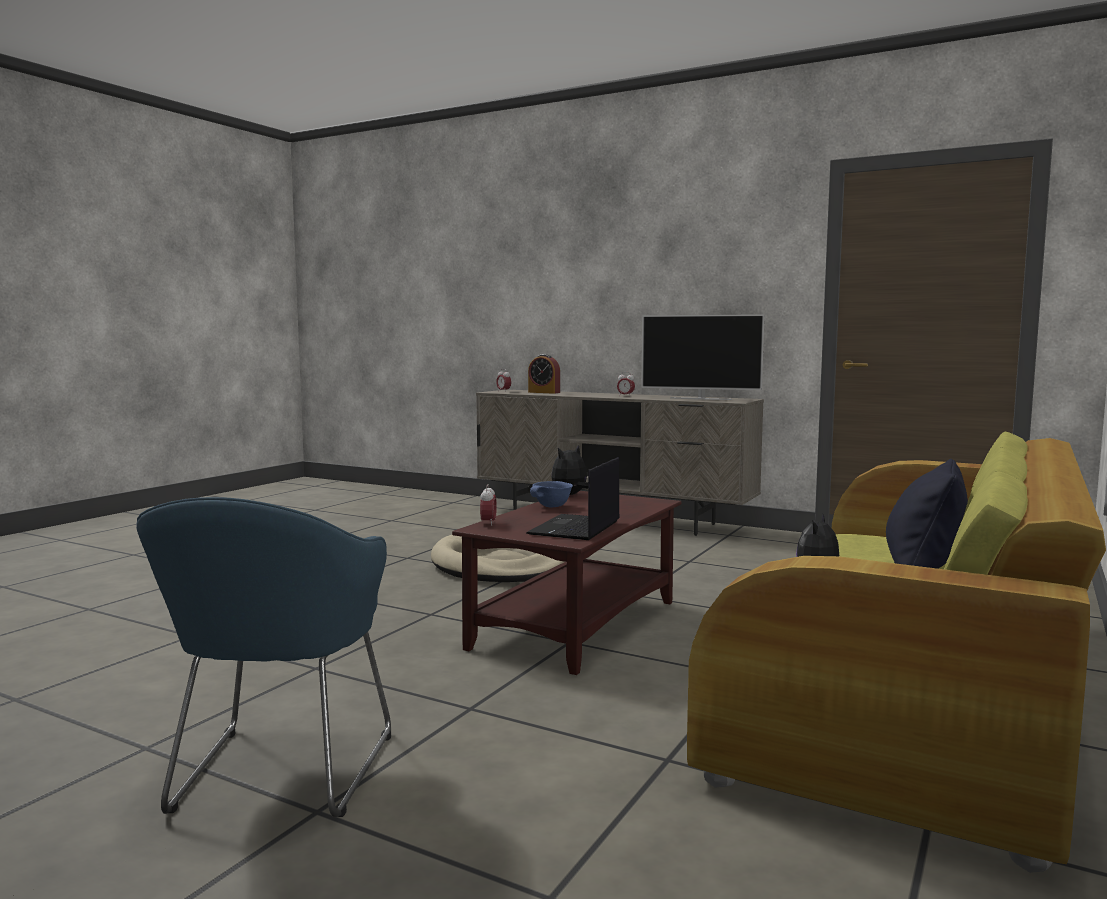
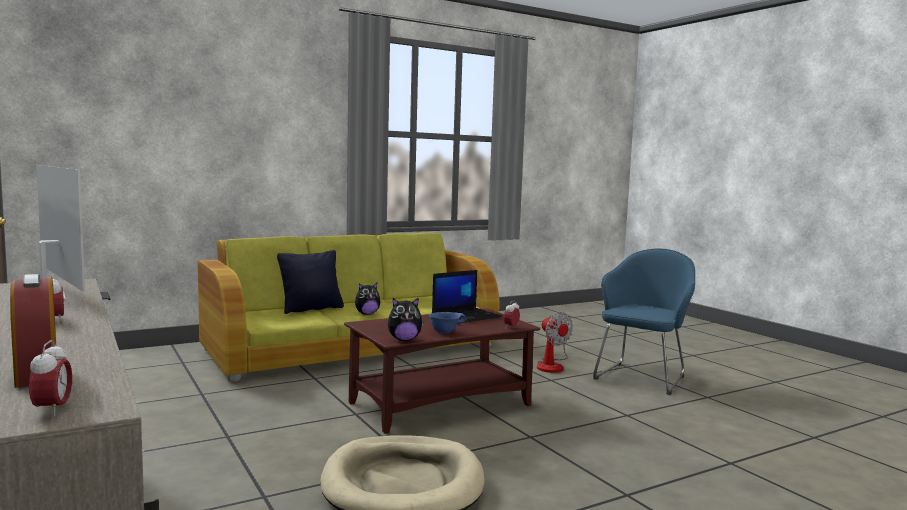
camera: 150 degrees left, 0 degrees up
(499, 754) = (552, 365): none -> fan

